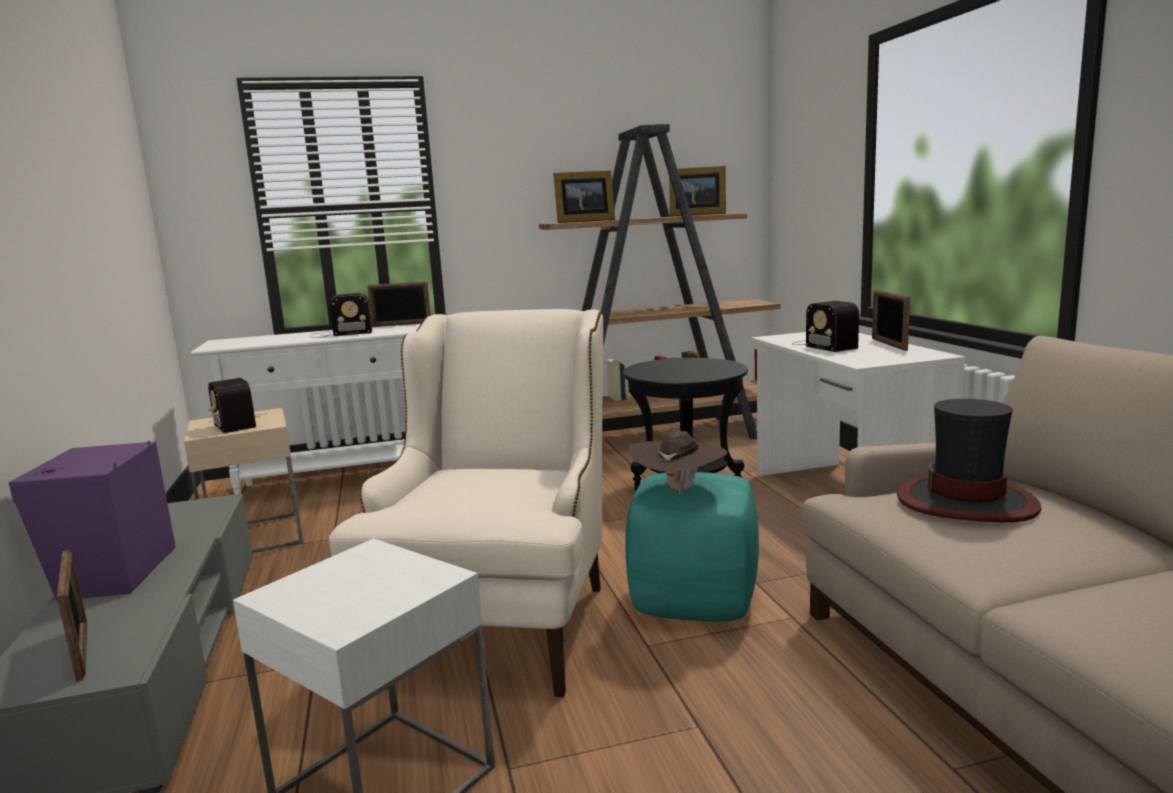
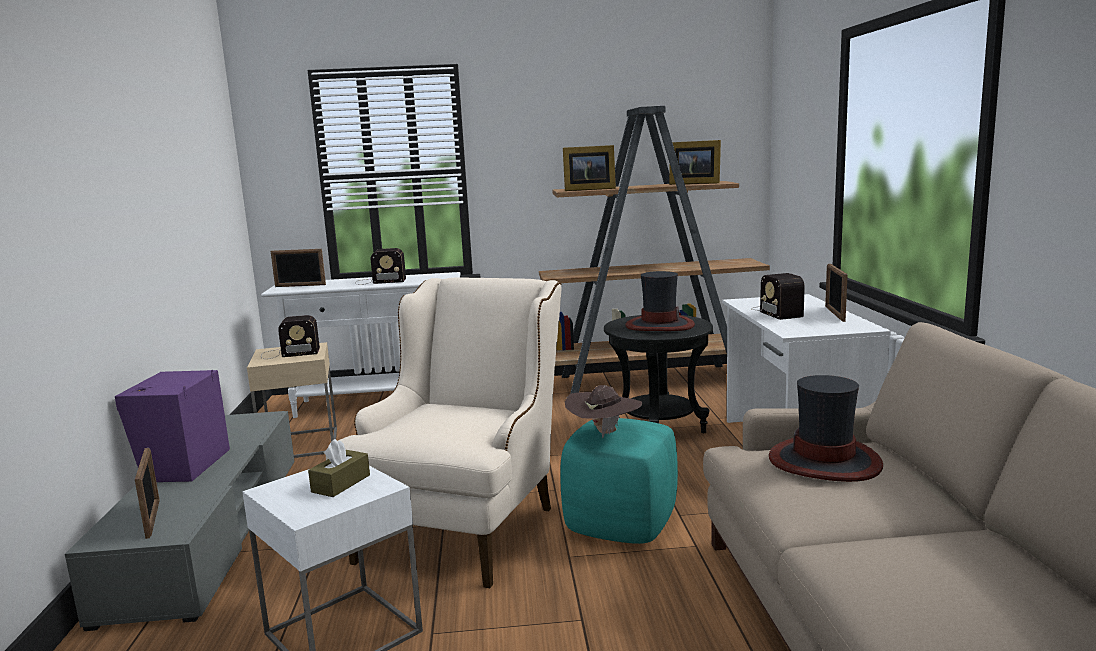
camera: 10 degrees right, 0 degrees up
(235, 422) = (288, 353): radio -> radio turned 75 degrees counterclockwise
(377, 576) = (341, 483): none -> brown tissue box
(402, 324) = (432, 274): picture frame -> picture frame (300, 286)
(686, 368) = (659, 325): none -> hat

